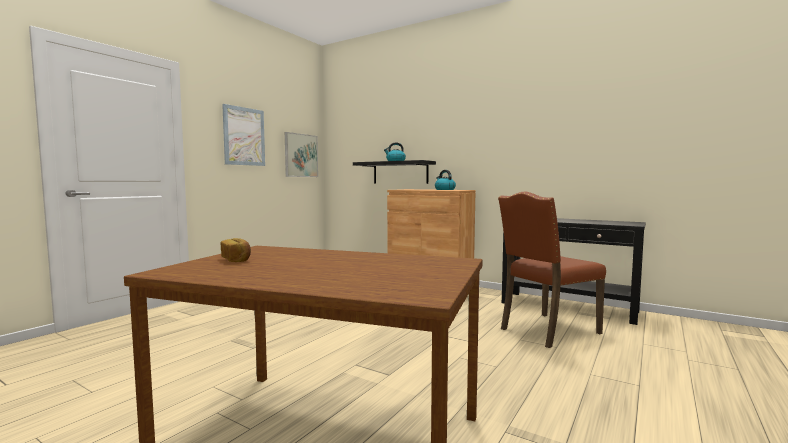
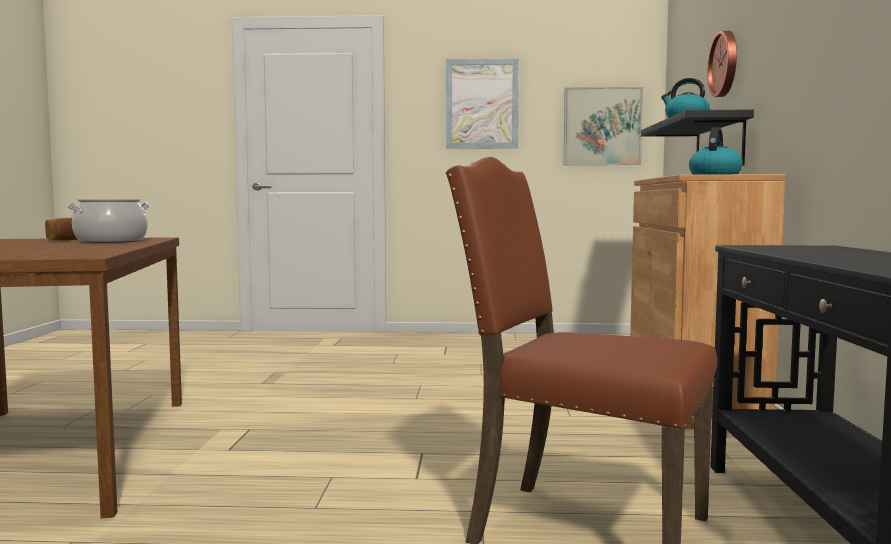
camera: 60 degrees right, 0 degrees up
(291, 254) = (111, 241): none -> cooking pot
(404, 137) = (725, 64): none -> wall clock

